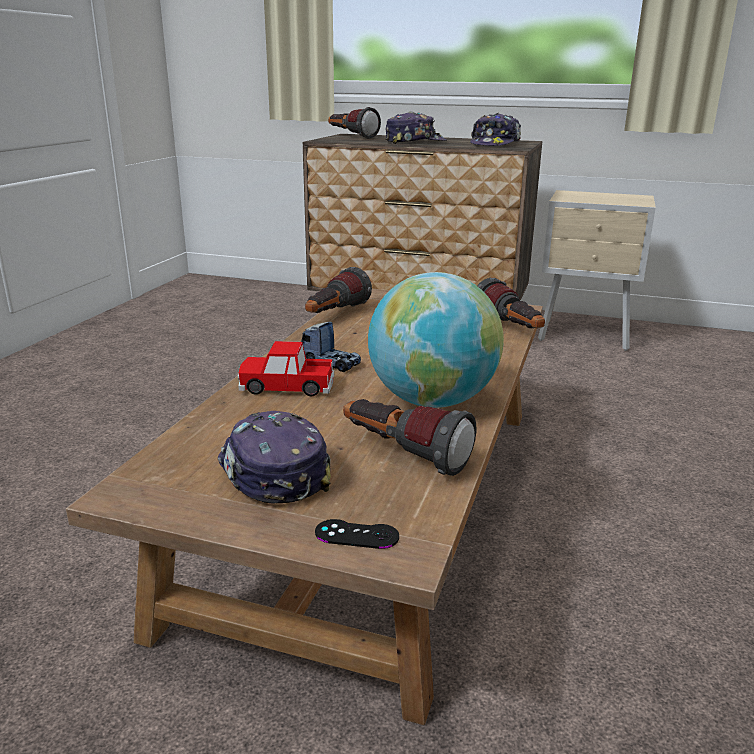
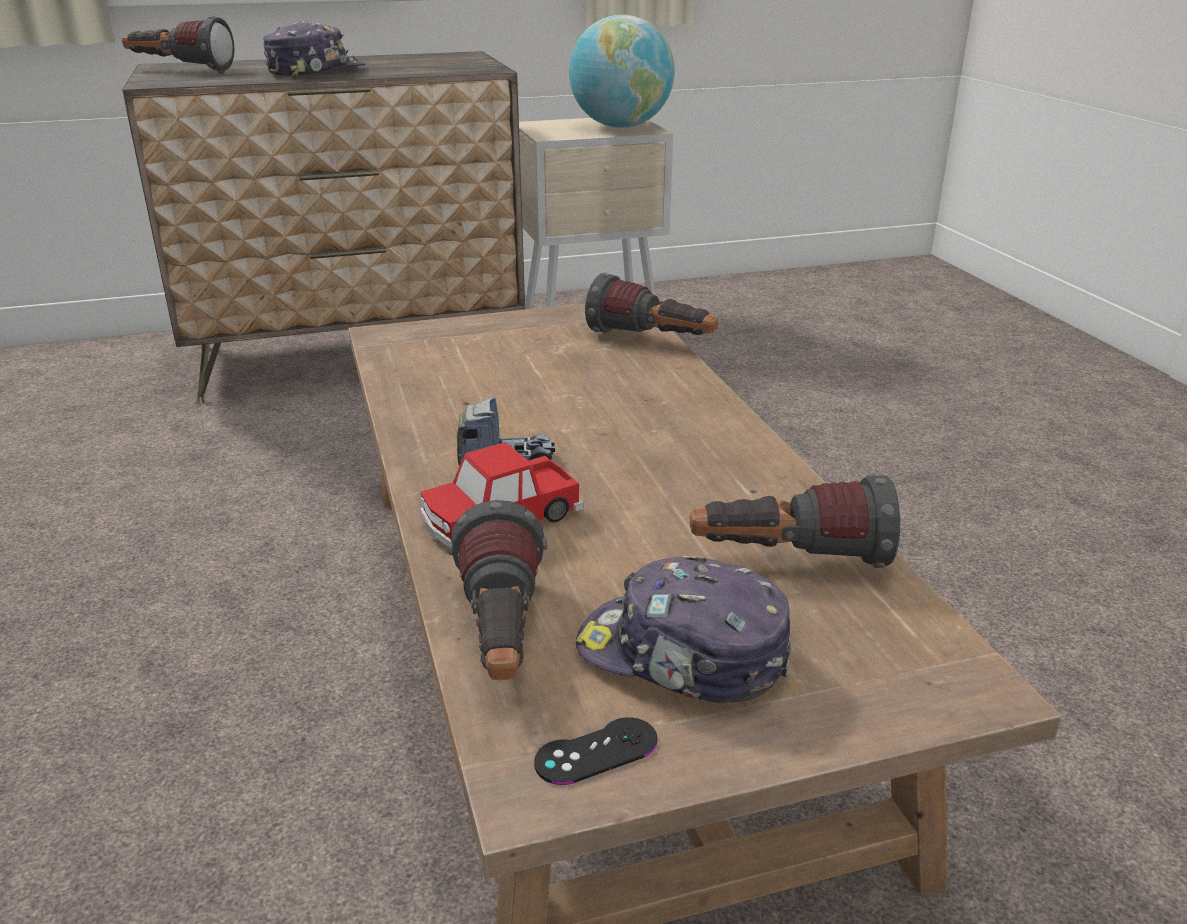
camera: 35 degrees left, 5 degrees up
(334, 315) = (395, 383): flashlight -> flashlight (502, 638)
(357, 534) = (897, 689): black game controller -> black game controller (596, 751)
(432, 401) = (711, 473): globe -> globe (620, 126)
(495, 144) = (441, 64): cap -> none

